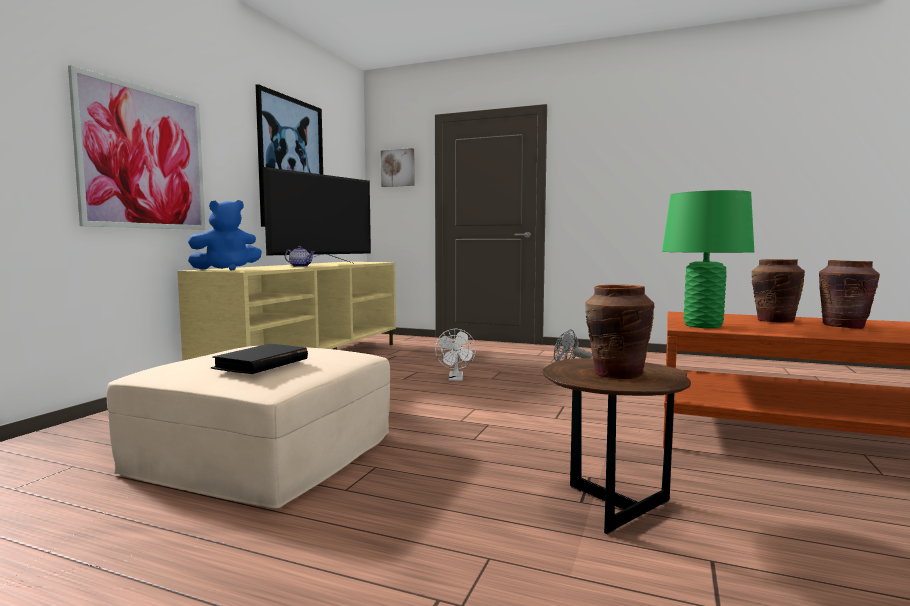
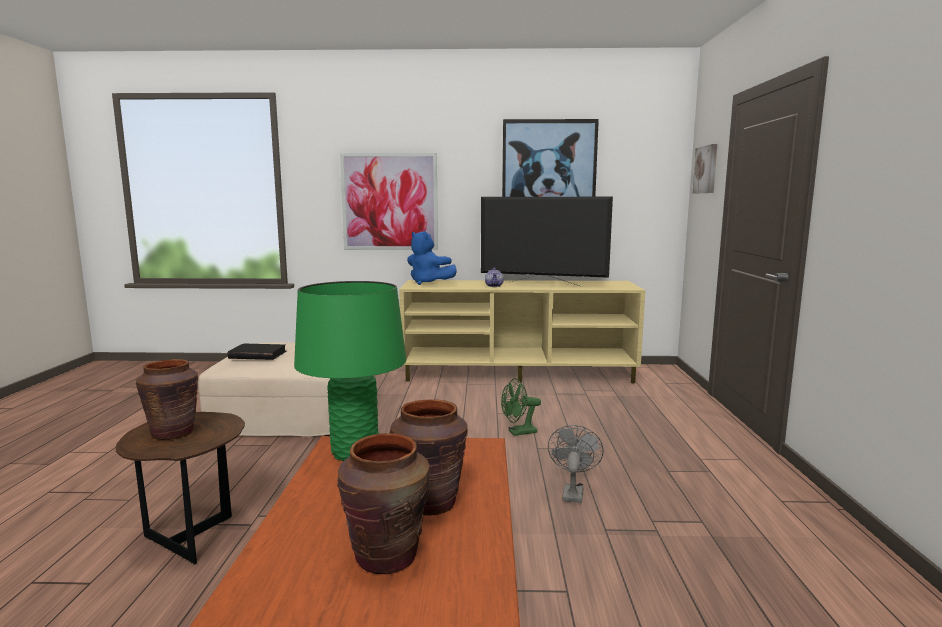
camera: 70 degrees right, 5 degrees up
(456, 379) = (518, 432): white fan -> green fan

